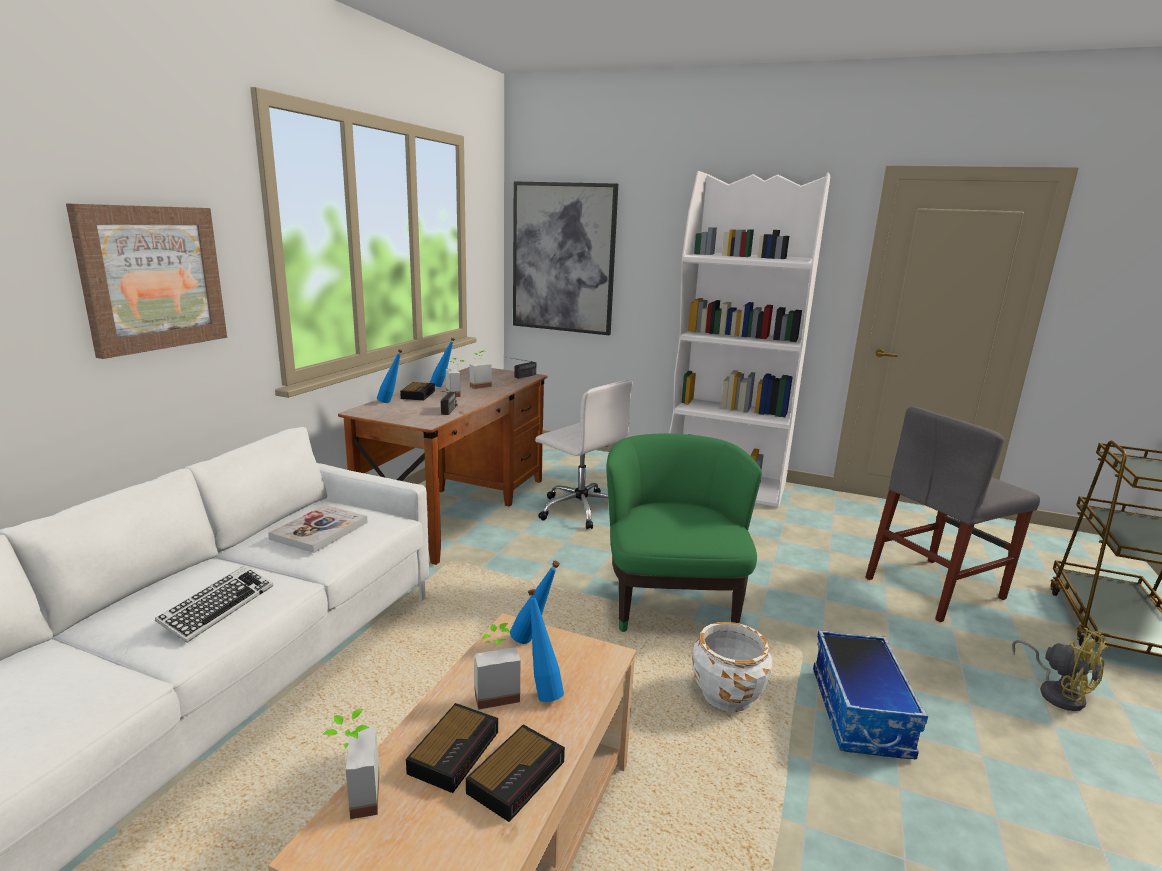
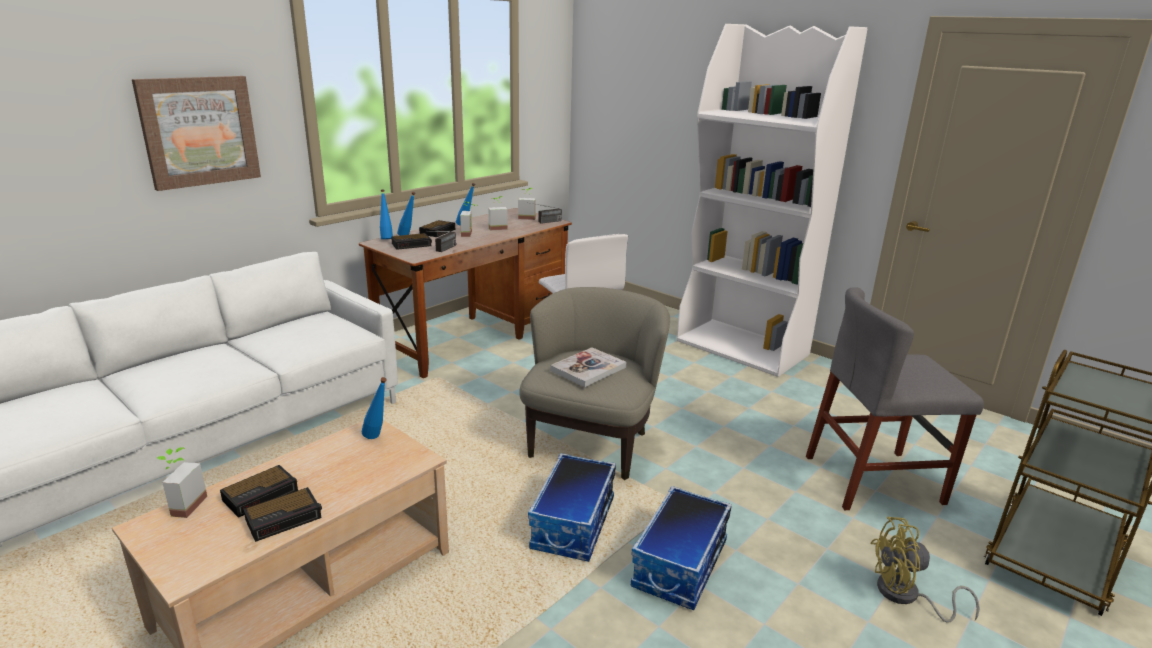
camera: 20 degrees right, 5 degrees up
(218, 608) = (194, 377): keyboard -> none
(319, 530) = (299, 334): book -> book (588, 369)
(405, 410) = (412, 244): none -> alarm clock
(495, 692) = (320, 466): potted plant -> potted plant (527, 217)
(542, 691) = (351, 472): blue bottle -> blue bottle (386, 238)
(563, 258) = (619, 107): picture -> none
(671, 603) = (592, 443): green armchair -> beige armchair
(727, 695) = (574, 524): white planter -> storage box
(1057, 692) = (906, 596): yellow fan -> yellow fan turned 105 degrees clockwise

